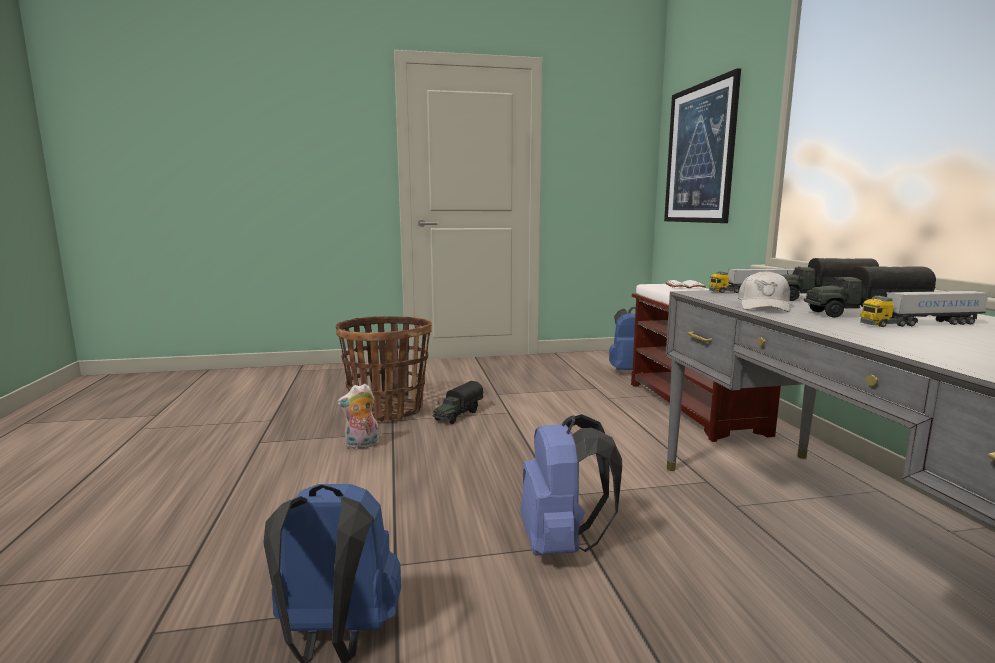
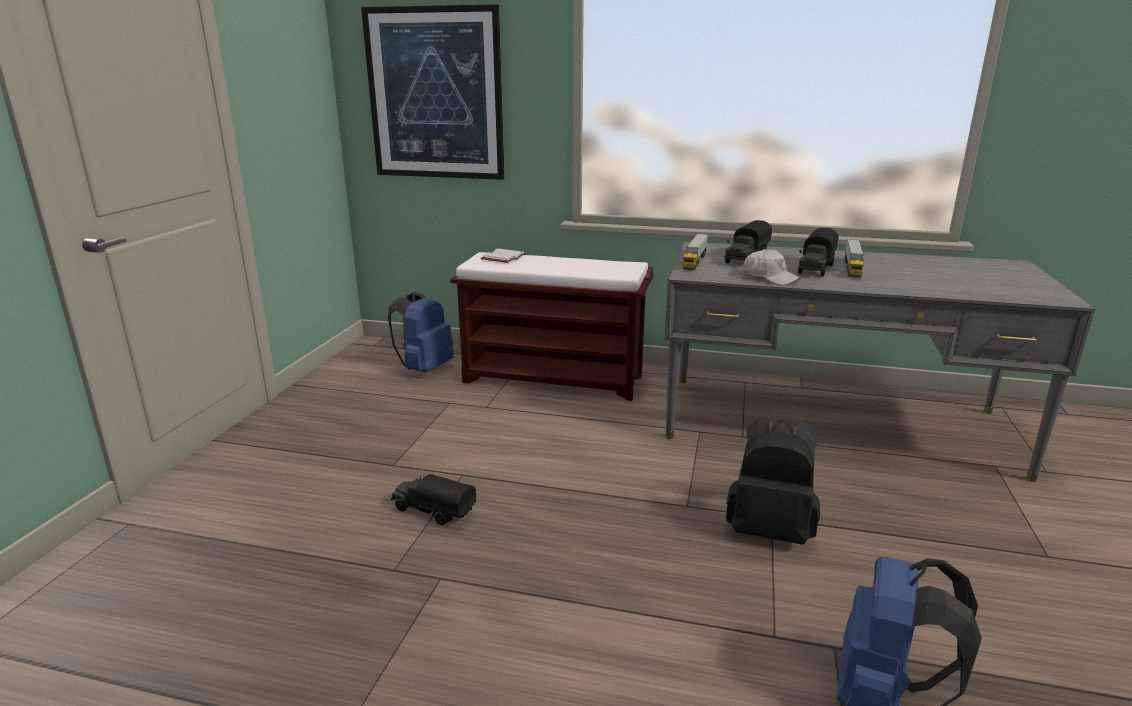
camera: 65 degrees left, 10 degrees up
(361, 445) = (461, 614): plush toy -> none
(387, 411) = (352, 567): basket -> none
(457, 415) = (433, 511): toy truck -> toy truck turned 150 degrees clockwise
(561, 544) = (769, 530): blue backpack -> black backpack

